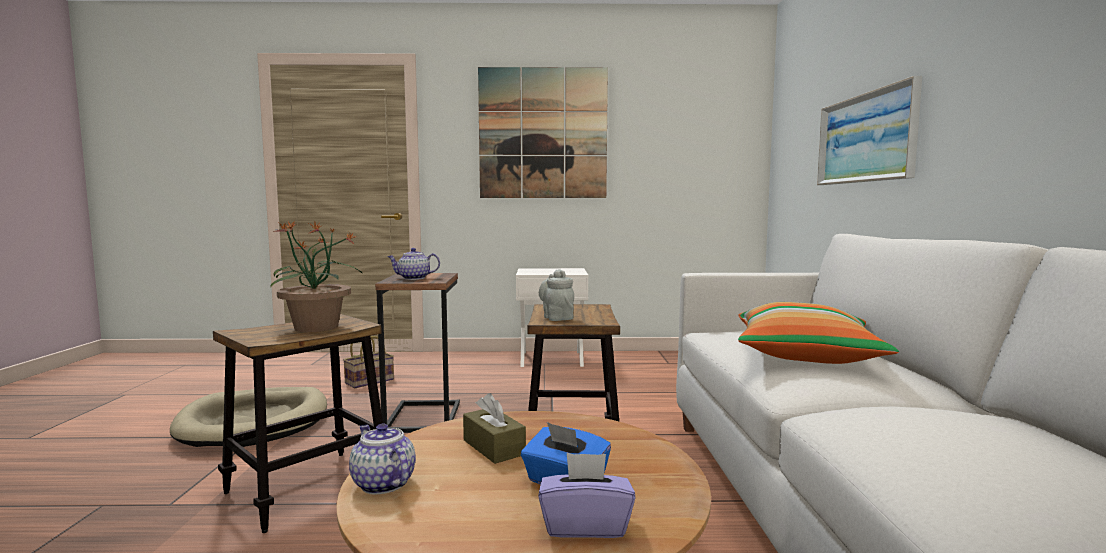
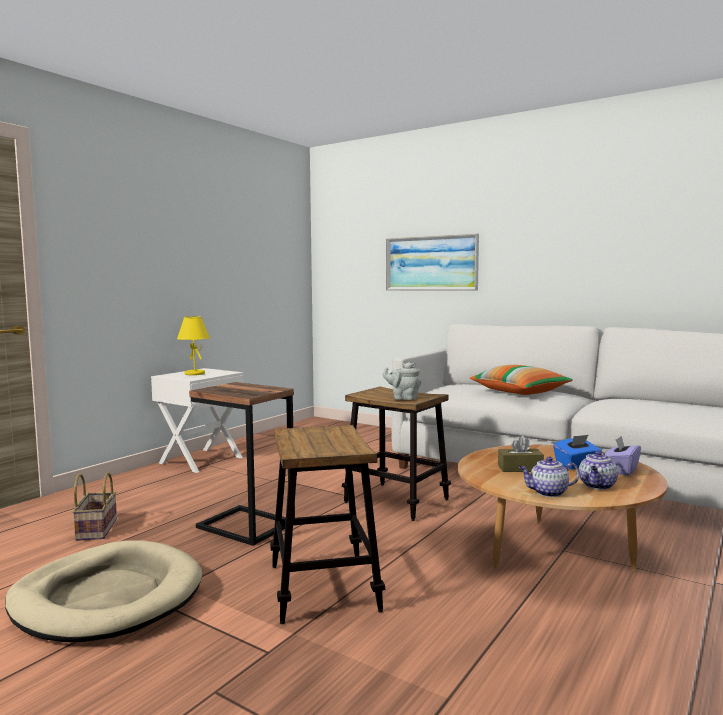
camera: 55 degrees left, 0 degrees up
(317, 328) = (328, 437): potted plant -> none
(413, 278) = (245, 390): teapot -> teapot (598, 486)
(543, 133) = (164, 236): picture -> none
(549, 270) = (194, 374): none -> yellow table lamp

